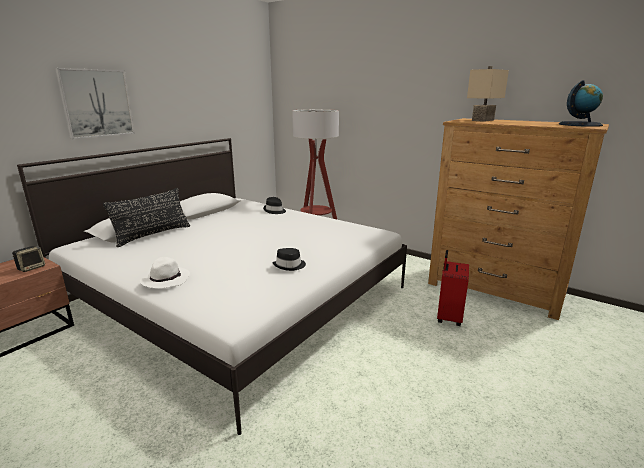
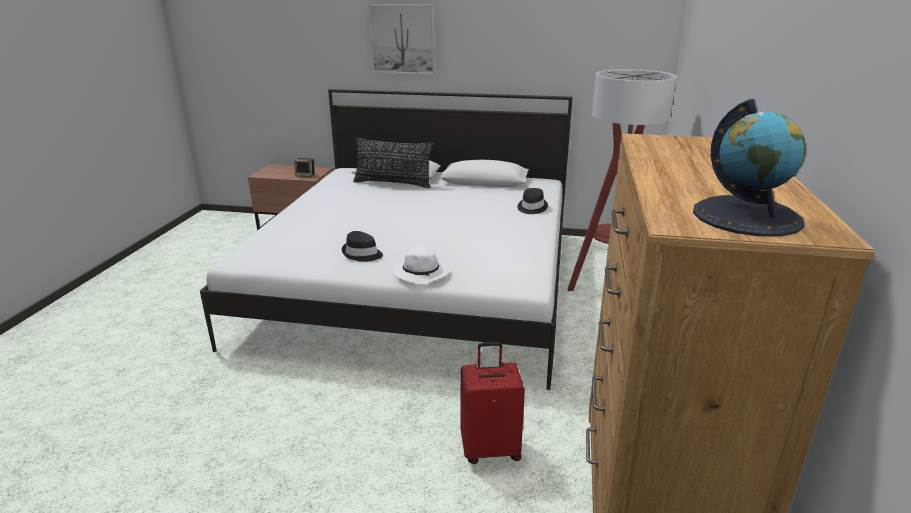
camera: 65 degrees right, 5 degrees up
(166, 280) = (298, 217): white hat -> white hat (422, 273)
(484, 120) = (703, 151): beige table lamp -> none

